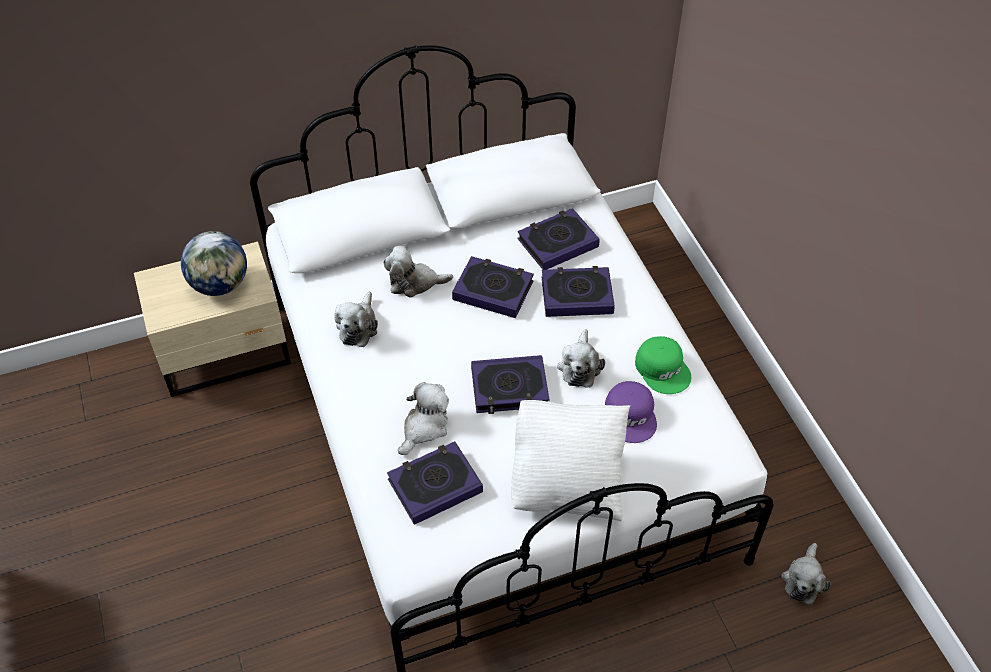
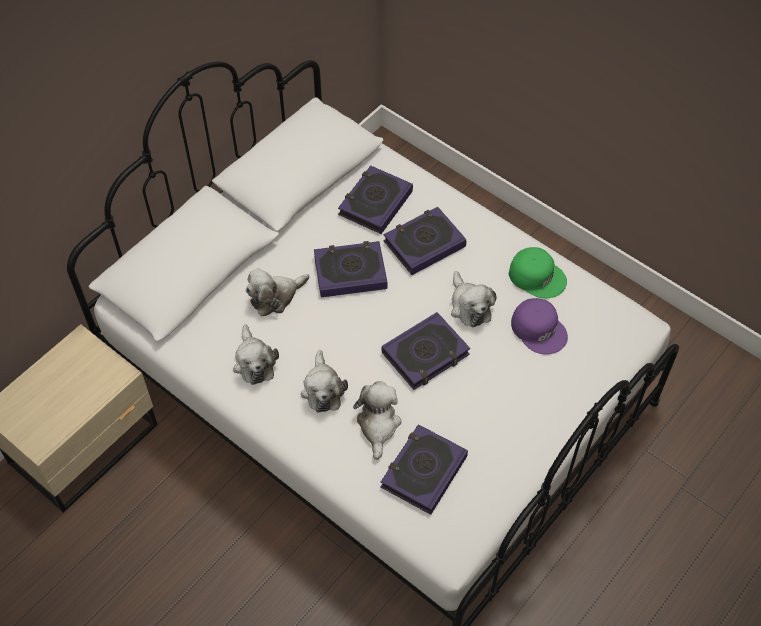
camera: 30 degrees left, 5 degrees up
(220, 285) = (75, 383): globe -> none
(567, 480) = (527, 410): white pillow -> none
(803, 579) = (701, 396): plush toy -> plush toy (323, 389)

